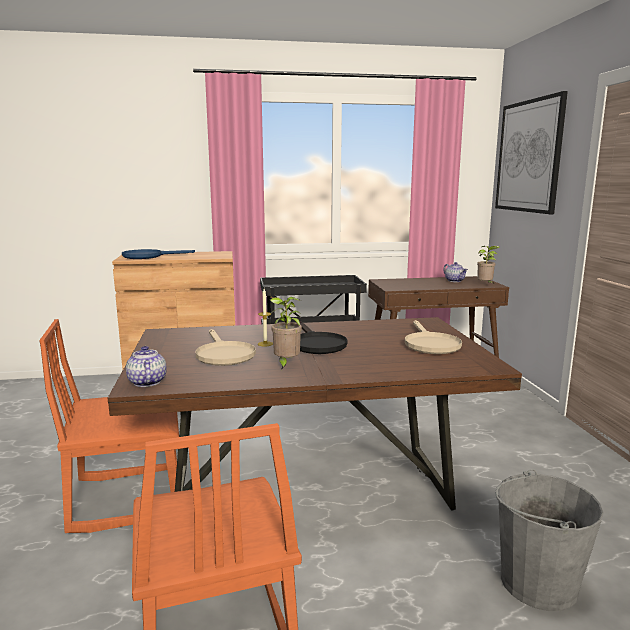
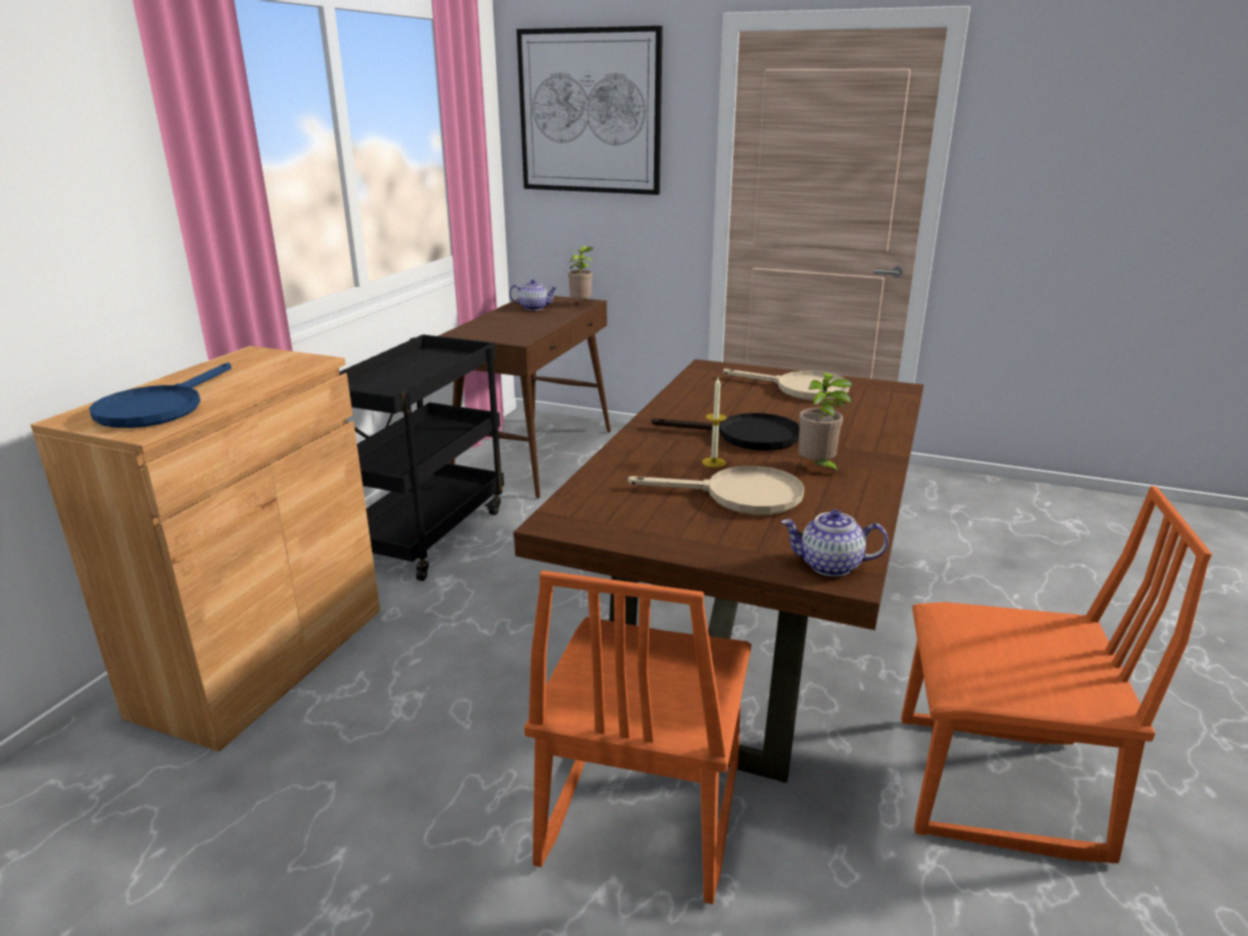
camera: 60 degrees left, 10 degrees up
(537, 582) = (975, 570): grey bucket -> none

